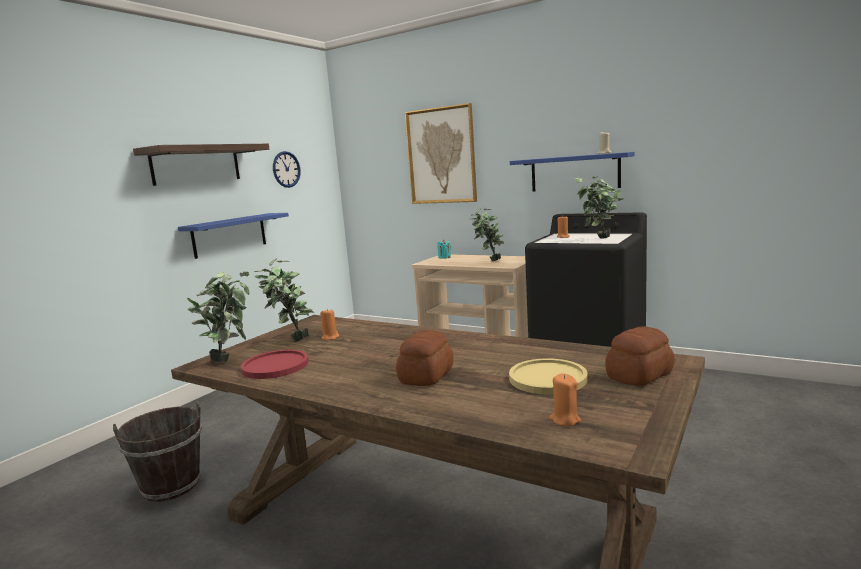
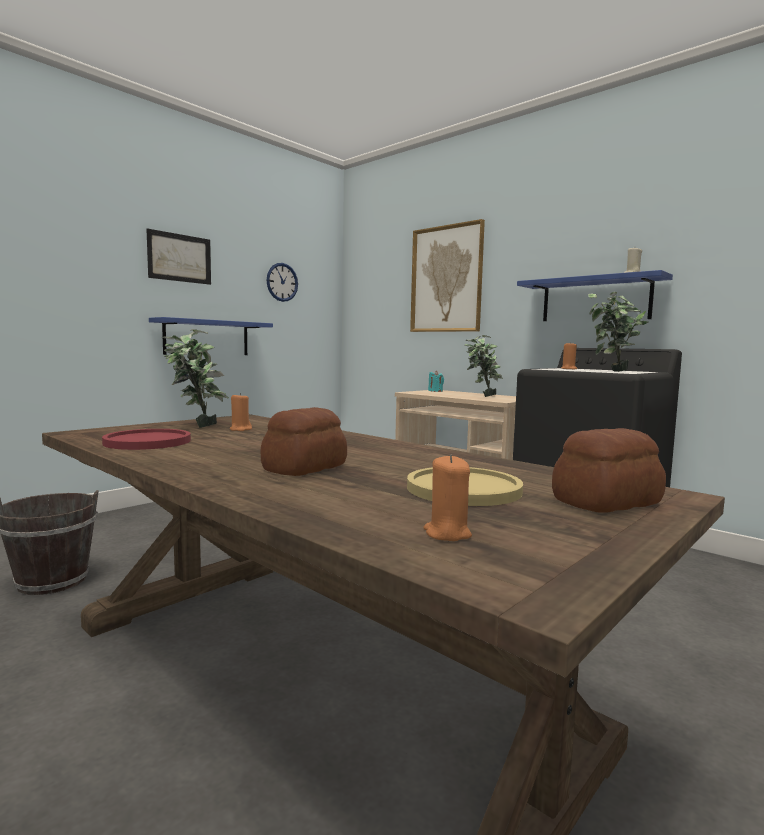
camera: 10 degrees right, 5 degrees down
(196, 164) = (179, 258): shelf -> picture
(229, 358) = (112, 432): potted plant -> none

